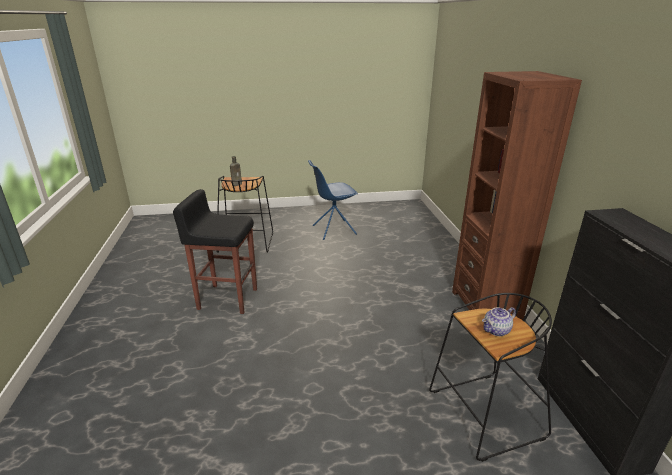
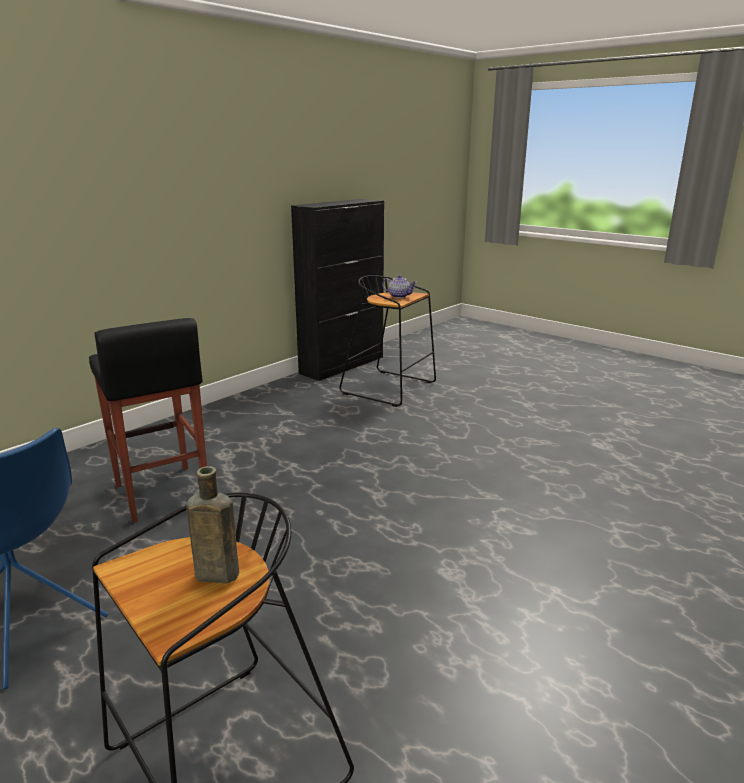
camera: 130 degrees left, 5 degrees down
(227, 298) = (468, 600): black stool -> black stool (161, 494)
(486, 305) = (223, 414): brown bookcase -> none

